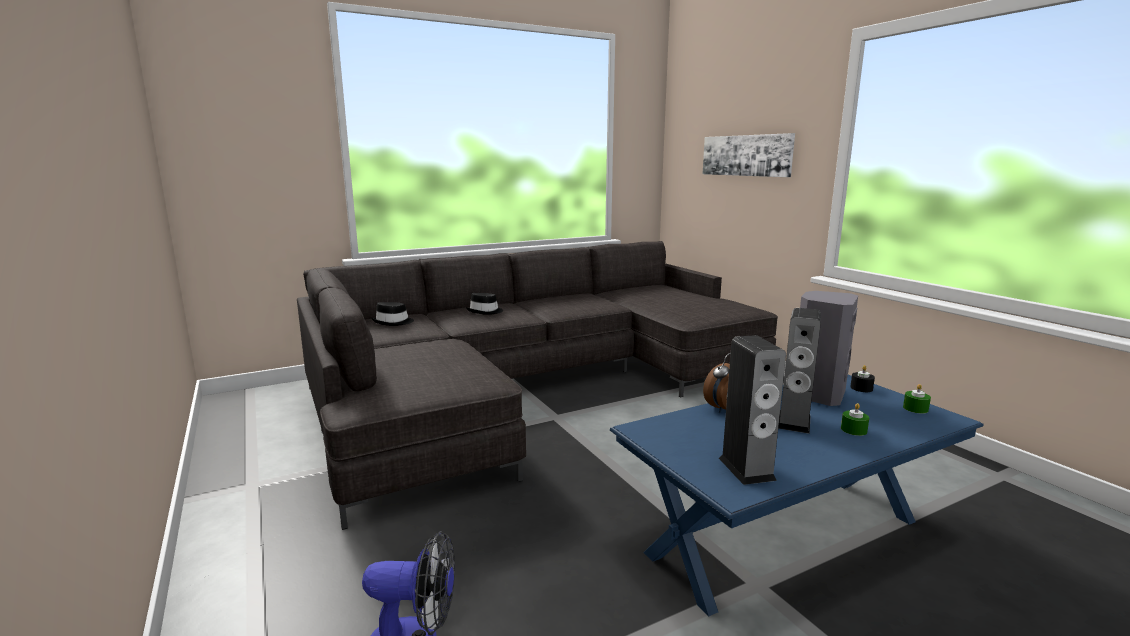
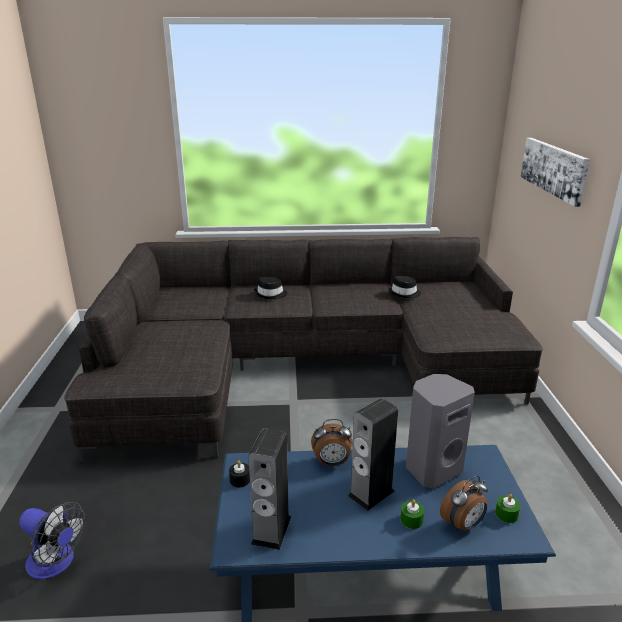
camera: 25 degrees right, 10 degrees up
(393, 322) = (192, 295): black hat -> black hat (404, 293)
(861, 388) = (487, 473): black candle -> black candle (240, 480)
(896, 423) = (463, 525): none -> alarm clock

